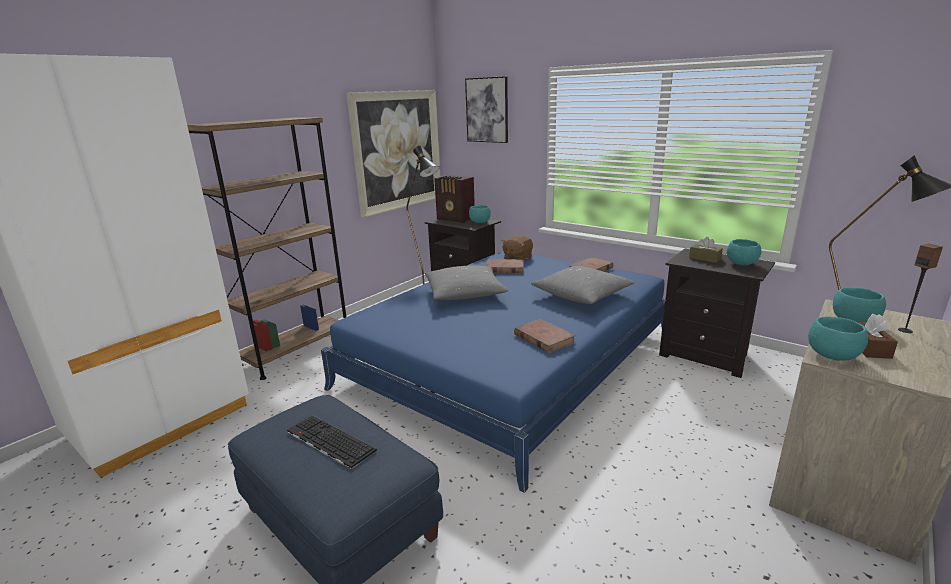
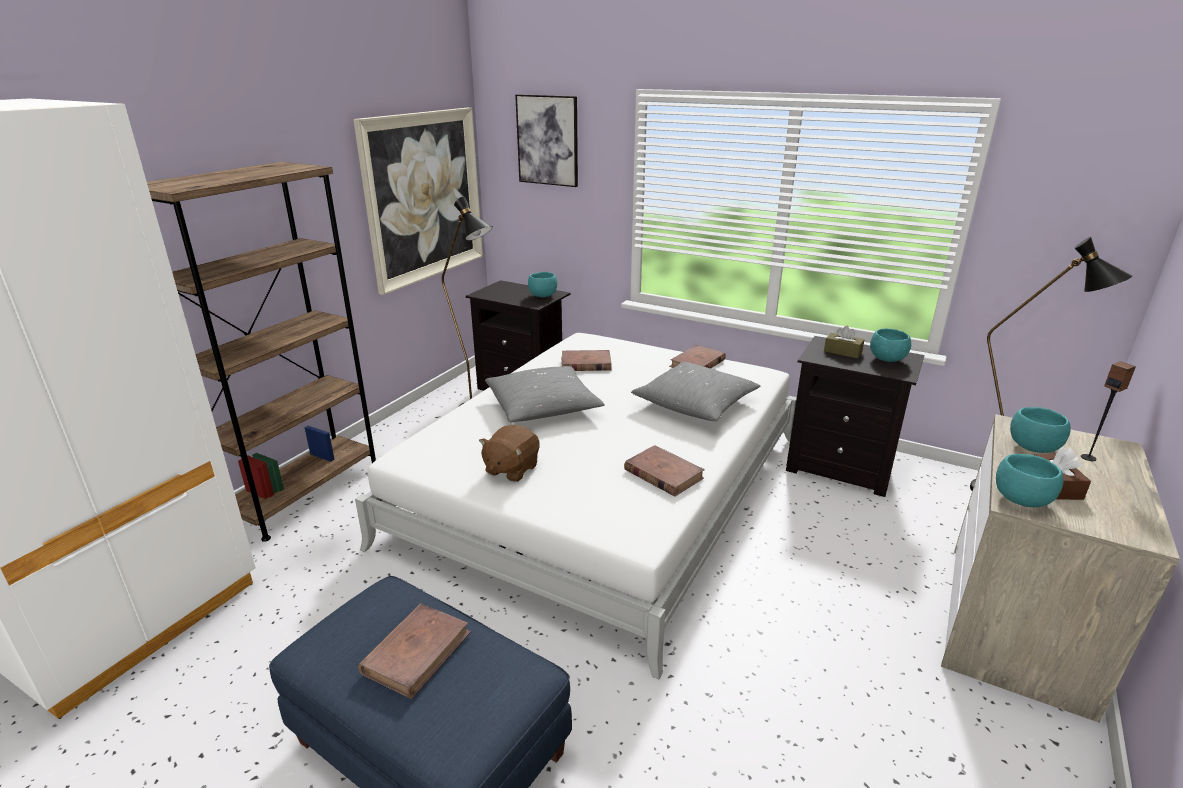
camera: 10 degrees left, 5 degrees up
(328, 441) = (417, 652): keyboard -> brown book
(456, 219) = (508, 290): radio -> none
(510, 360) = (603, 488): blue bed -> white bed
(517, 258) = (598, 346): brown plush toy -> brown plush toy (511, 469)

